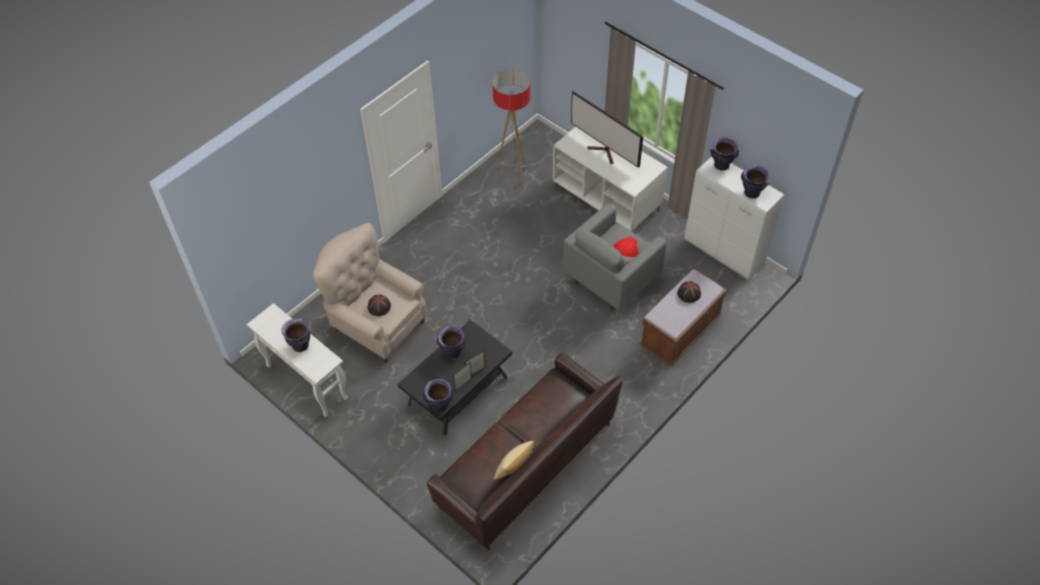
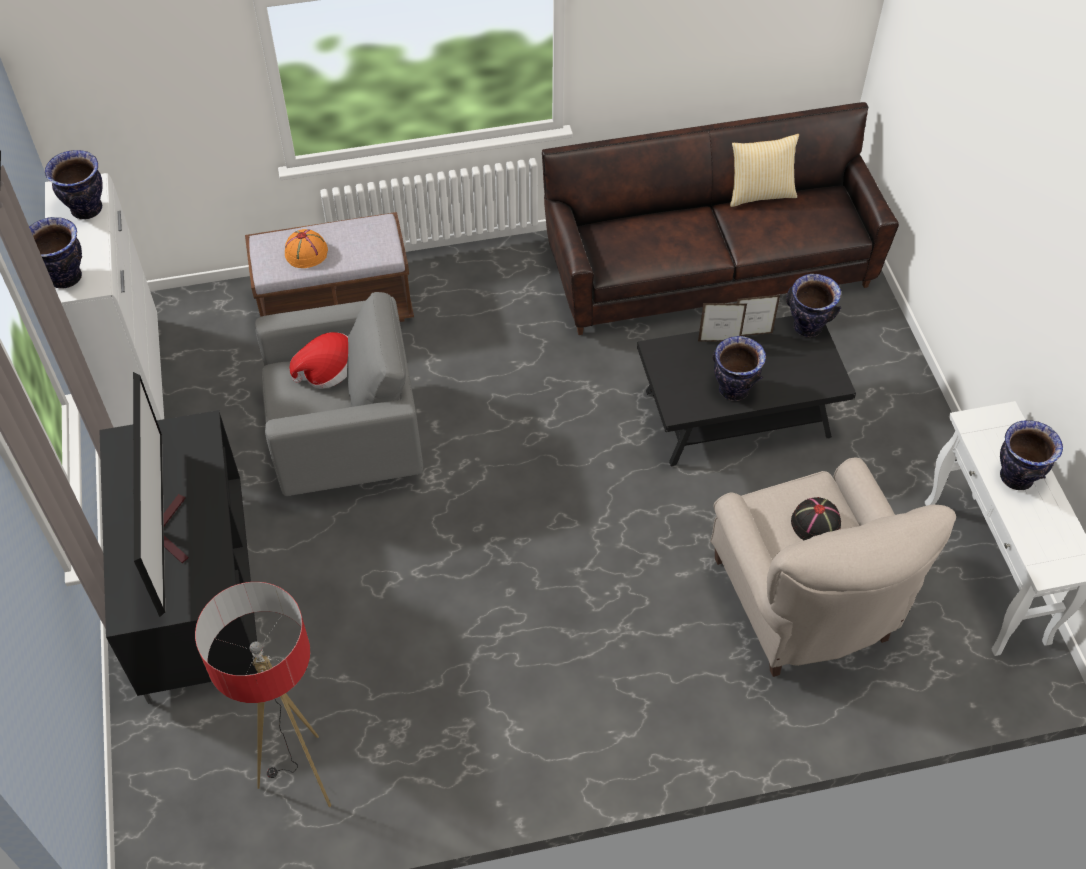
camera: 145 degrees left, 0 degrees up
(607, 199) = (195, 593): white tv stand -> black tv stand
(688, 293) = (306, 252): black hat -> orange hat

